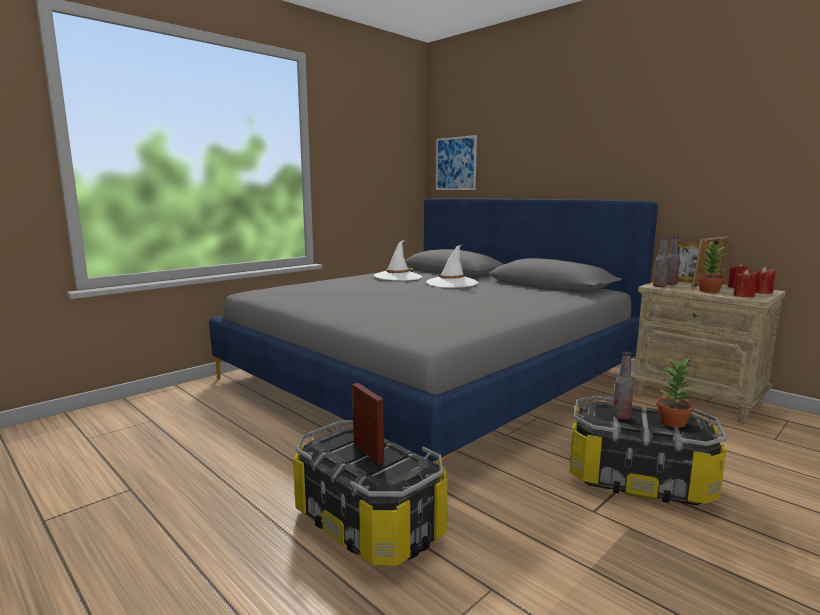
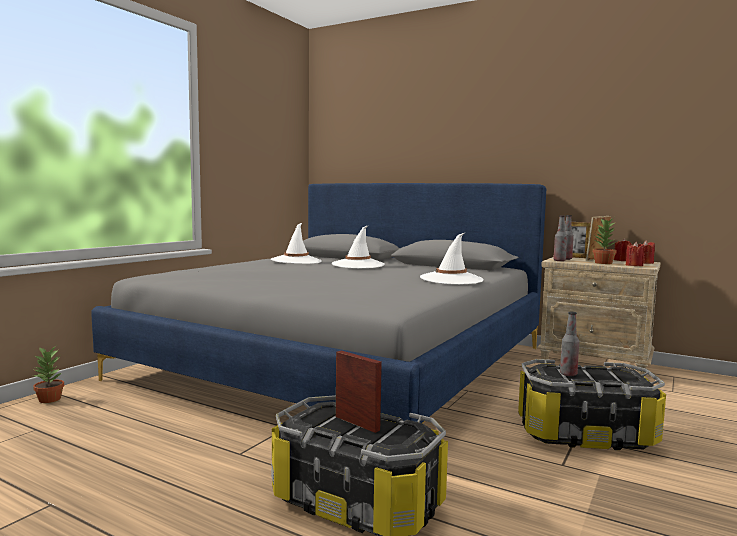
camera: 15 degrees left, 5 degrees down
(455, 163) = (341, 149): picture -> none
(529, 304) = (451, 279): none -> white hat
(673, 422) = (613, 375): potted plant -> potted plant (50, 399)

